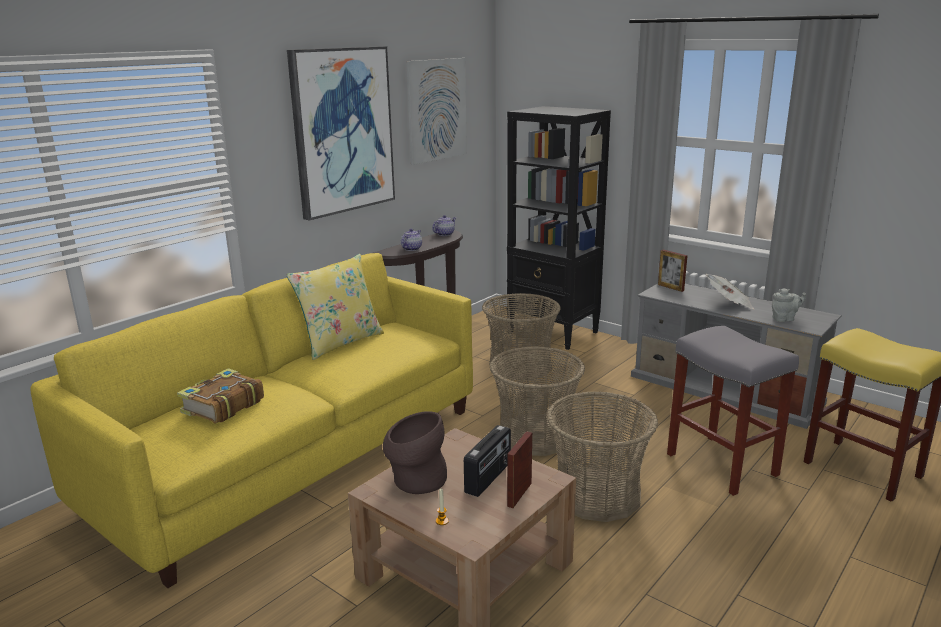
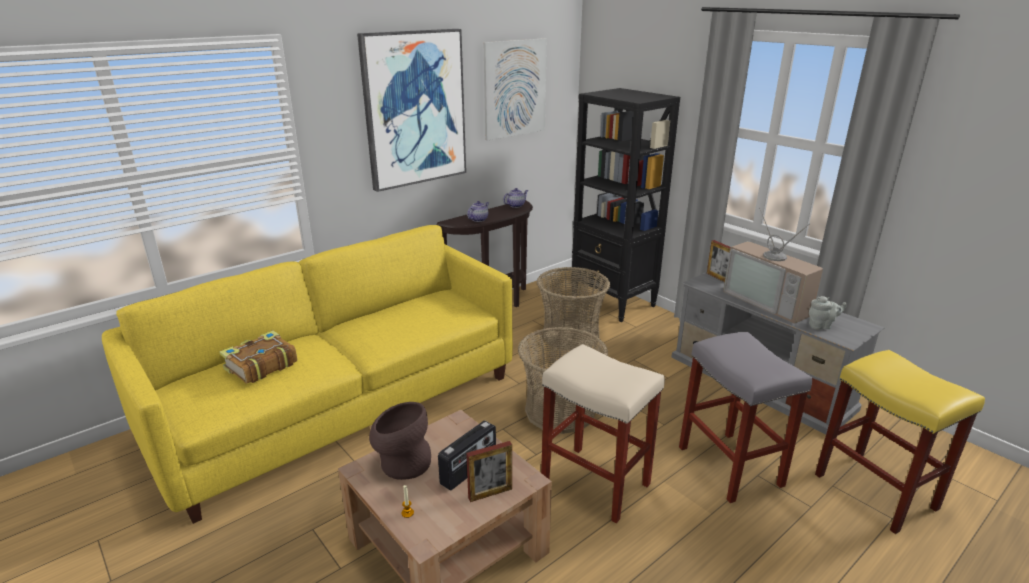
camera: 10 degrees right, 5 degrees up
(340, 342) = (390, 307): yellow pillow -> none
(519, 494) = (490, 493): picture frame -> picture frame turned 150 degrees counterclockwise
(597, 495) = (597, 483): basket -> beige stool
(729, 304) = (770, 302): newspaper -> television

